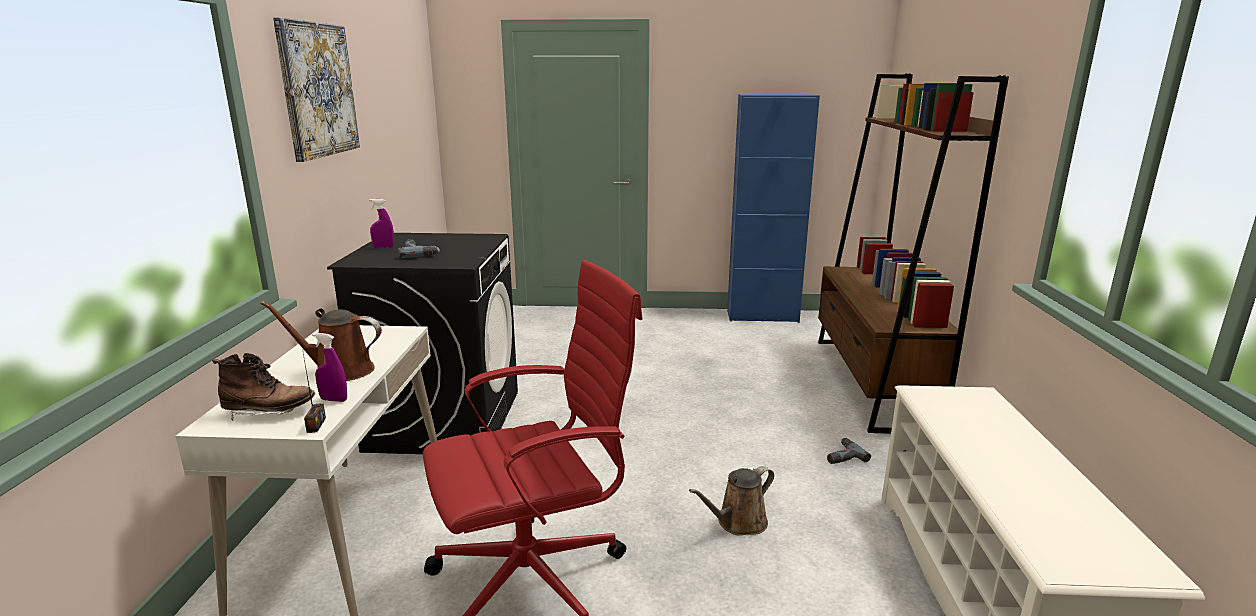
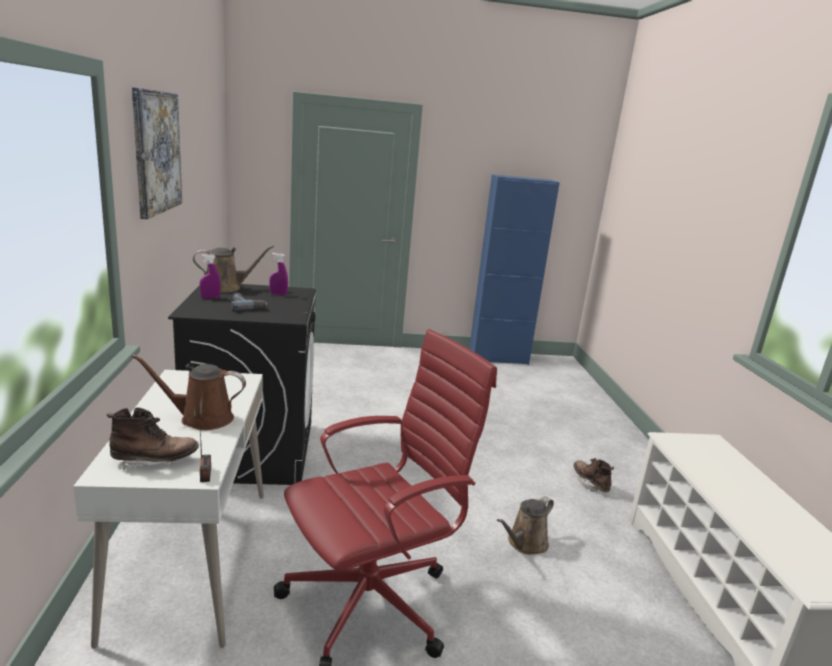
camera: 10 degrees left, 0 degrees up
(334, 400) = (210, 448): purple spray bottle -> purple spray bottle (278, 294)
(407, 237) = (226, 287): none -> brown watering can
(841, 456) = (590, 483): power drill -> brown boot
(873, 382) = (598, 419): brown bookcase -> none

